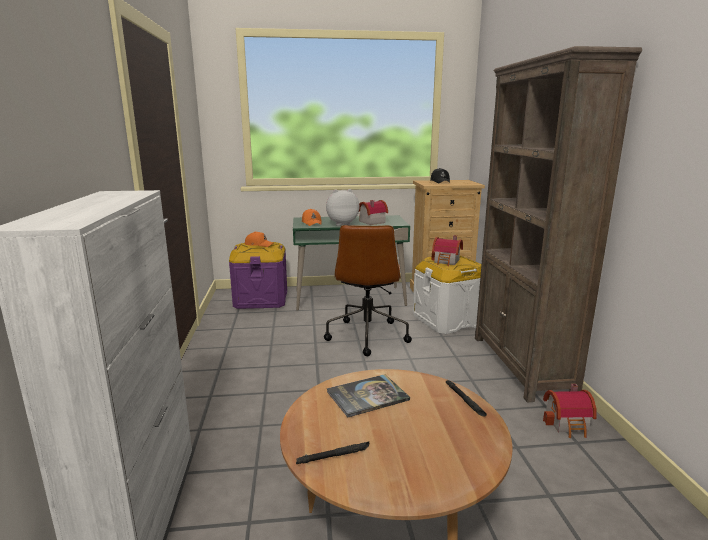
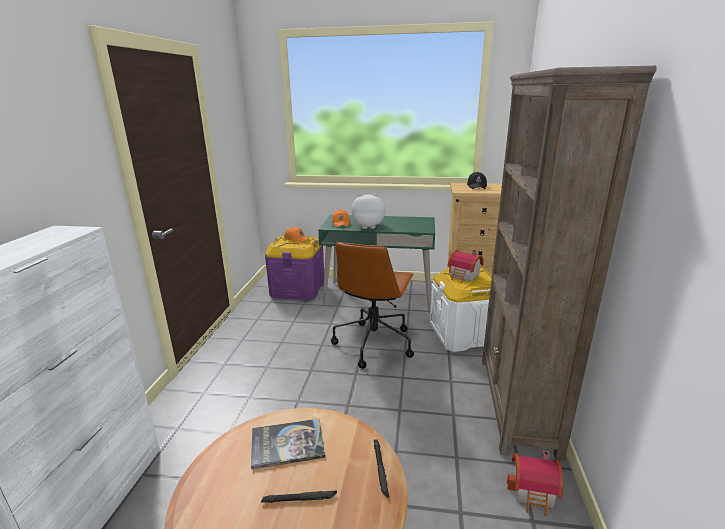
camera: 15 degrees right, 5 degrees up
(333, 456) = (209, 517): black flashlight -> black flashlight (299, 499)
(370, 222) = (398, 225): toy house -> none

